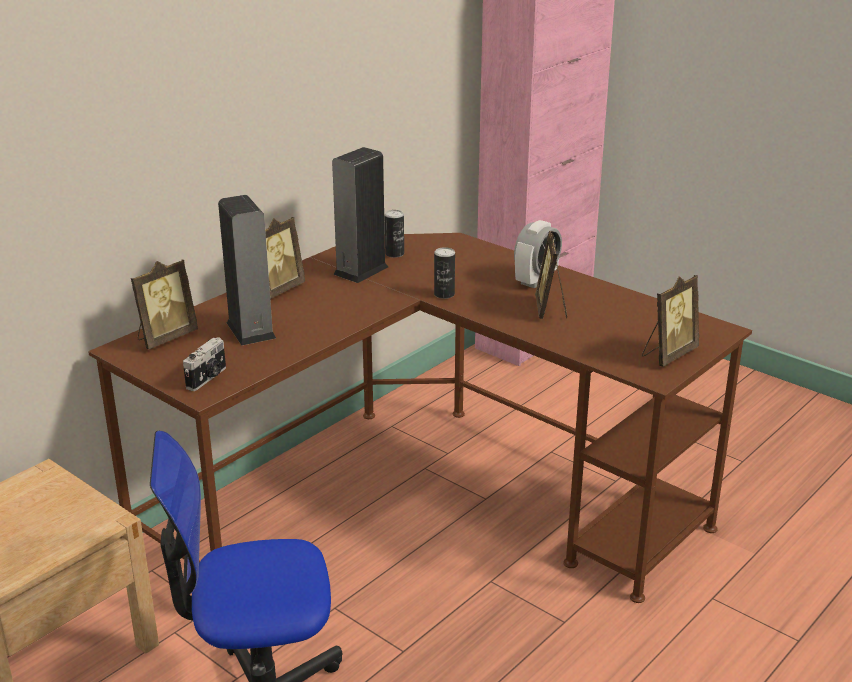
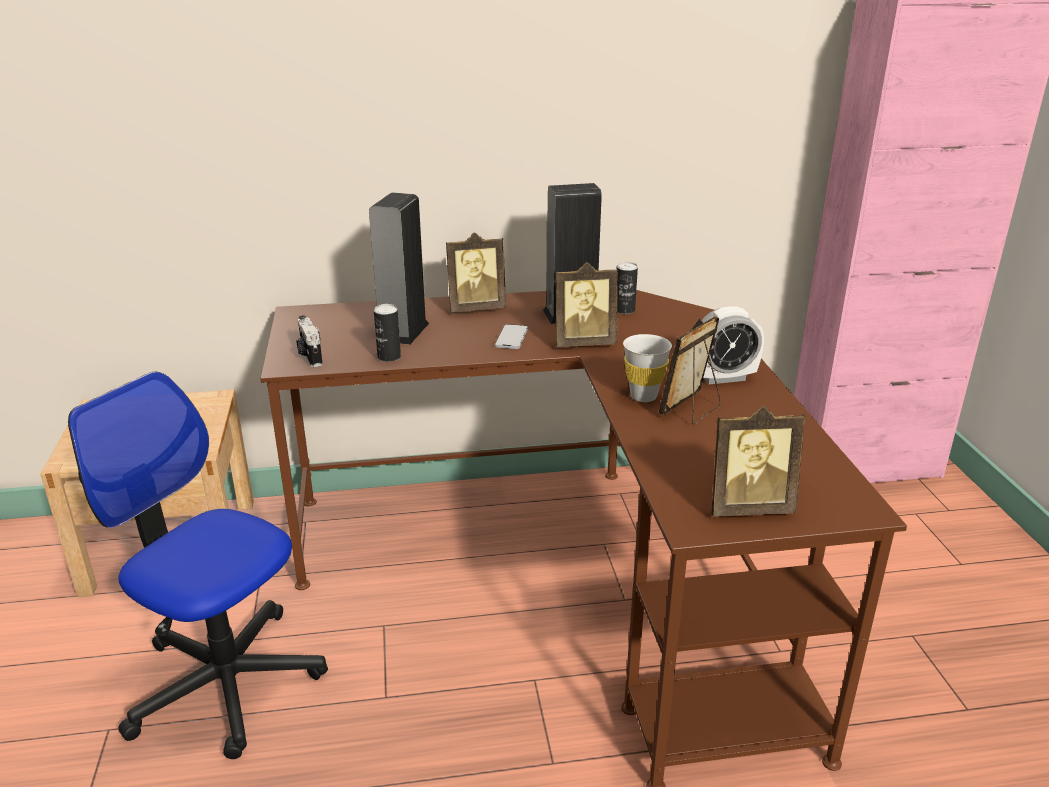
camera: 40 degrees right, 0 degrees up
(165, 337) = (337, 315): picture frame -> picture frame (583, 343)
(208, 378) = (310, 356): camera -> camera turned 90 degrees clockwise
(347, 304) = (511, 338): none -> phone
(444, 294) = (609, 359): can -> can (389, 357)
(508, 312) = (643, 396): none -> white cup

